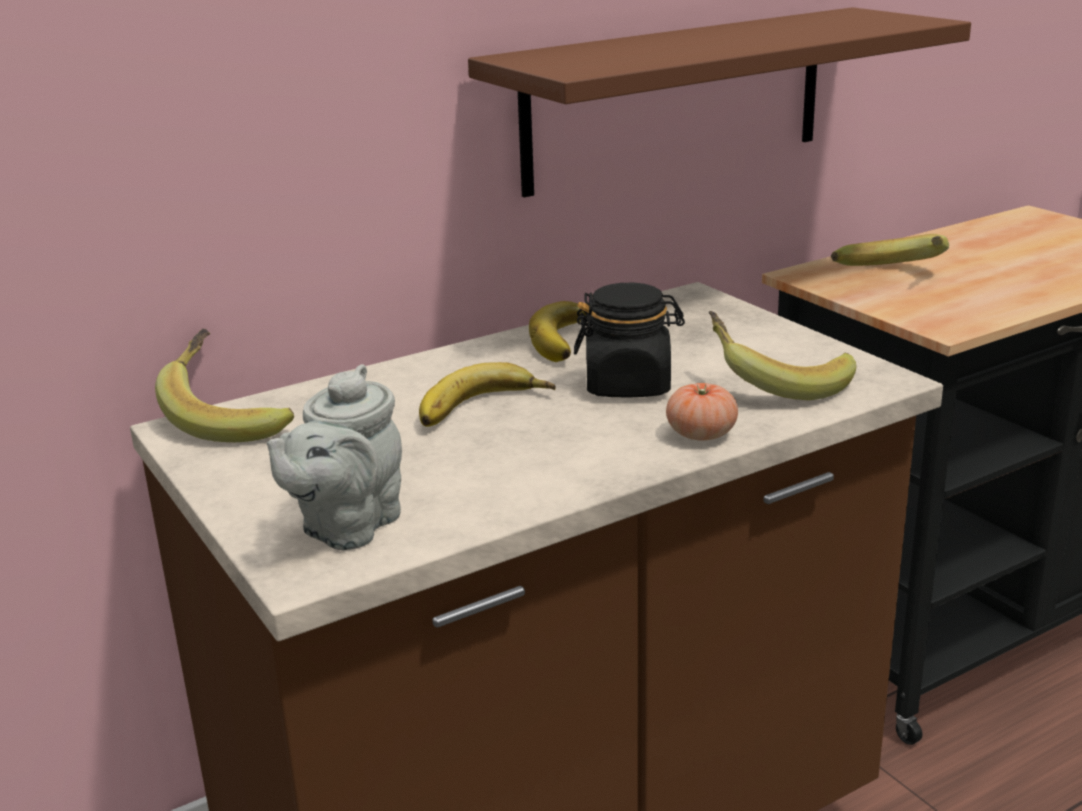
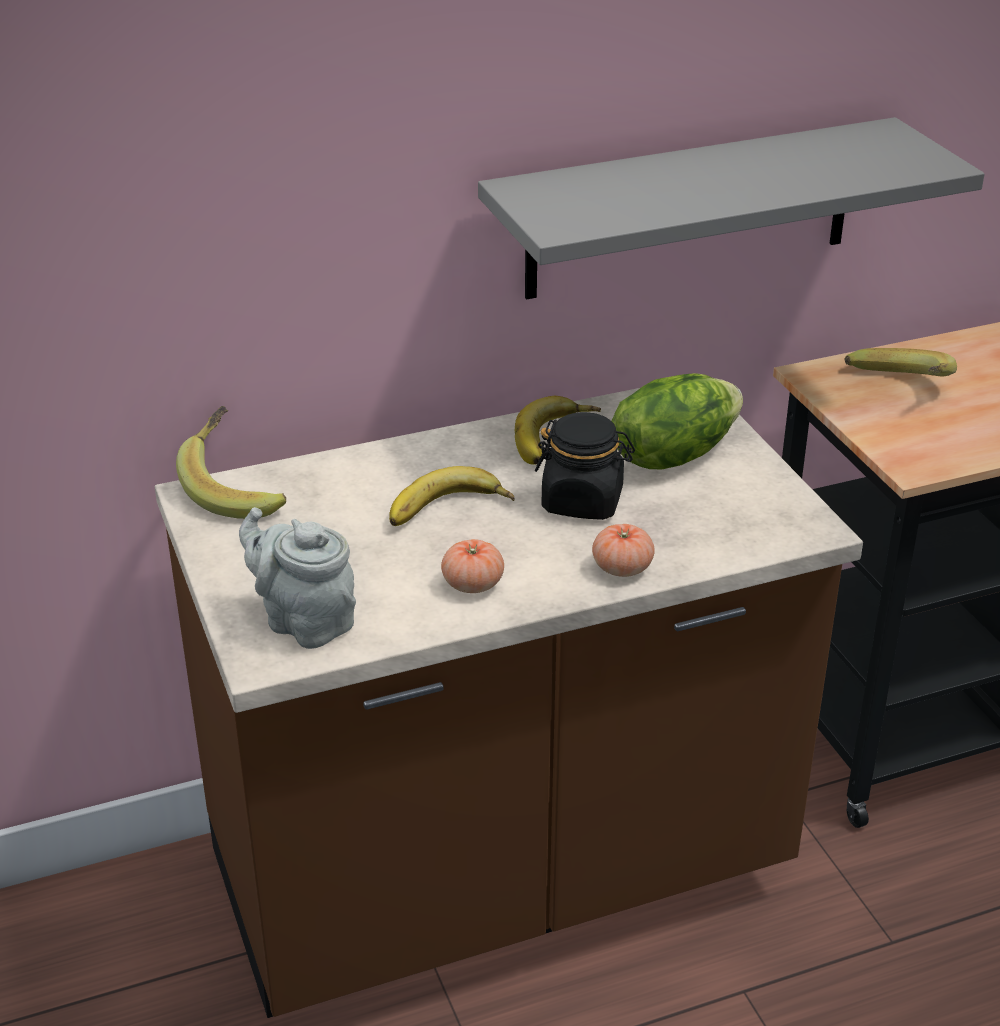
camera: 10 degrees right, 10 degrees up
(346, 527) = (304, 621): grey teapot -> grey teapot turned 90 degrees clockwise
(538, 468) = (473, 584): none -> tomato
(676, 99) = (691, 209): brown shelf -> grey shelf
(704, 339) = (673, 454): none -> lettuce
(776, 384) = (713, 519): banana -> none

